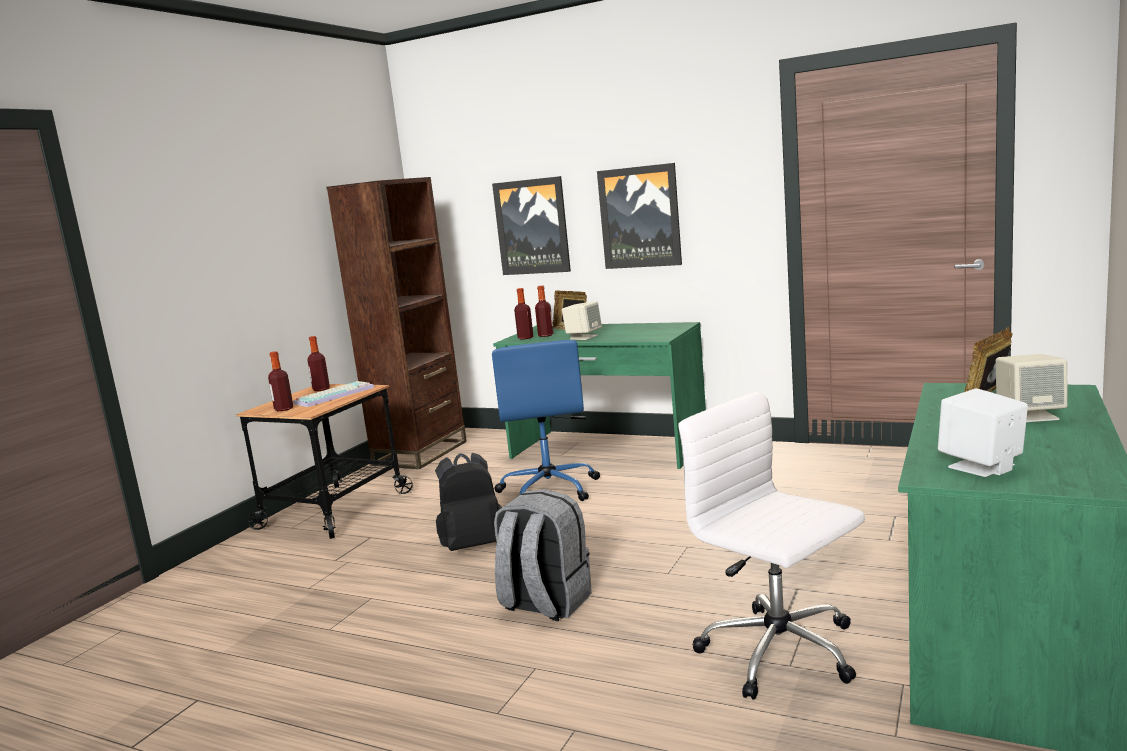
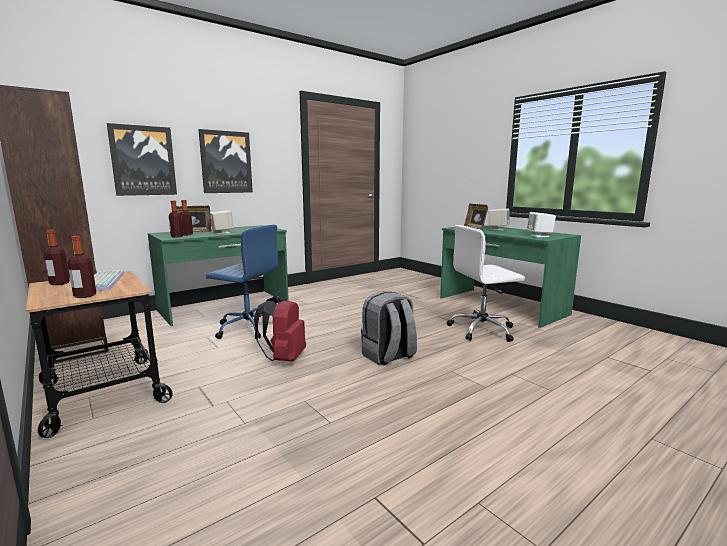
camera: 65 degrees left, 0 degrees up
(473, 545) = (284, 358): black backpack -> red backpack

